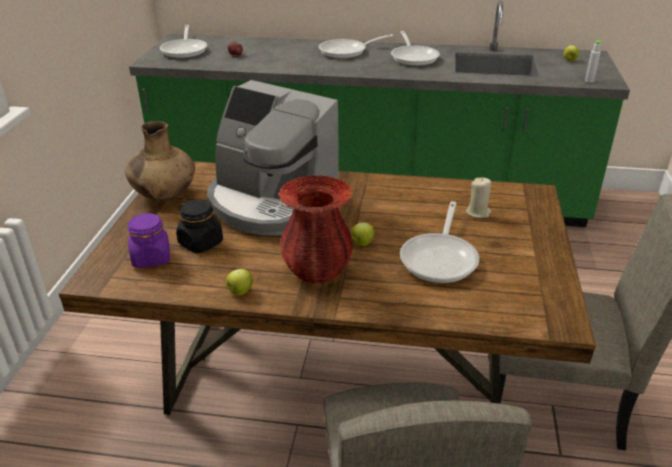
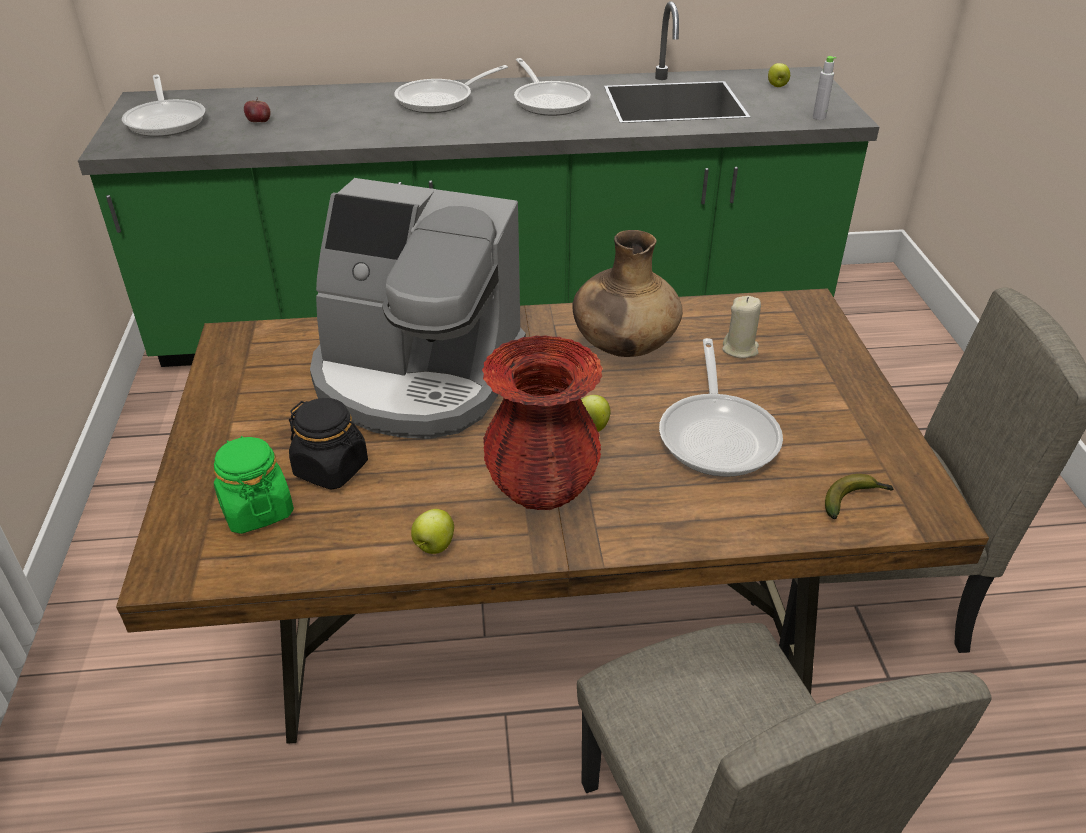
camera: 15 degrees left, 5 degrees up
(151, 257) = (256, 510): purple jar -> green jar
(164, 195) = (230, 390): brown vase -> brown vase (623, 347)
(512, 309) = (854, 501): none -> banana

